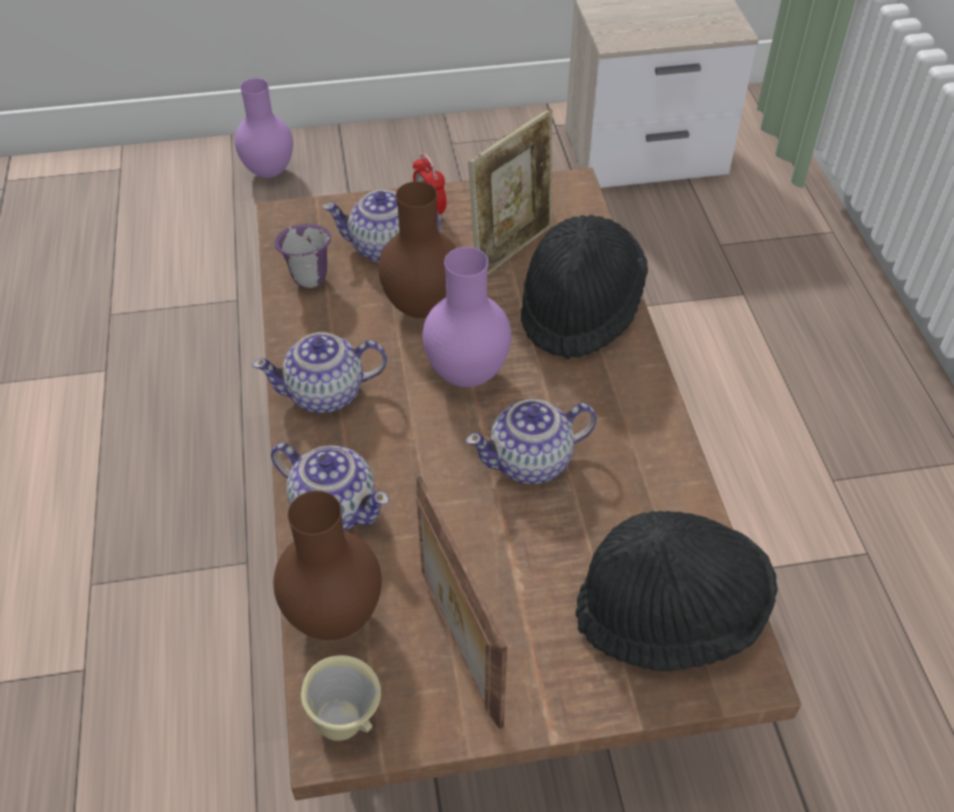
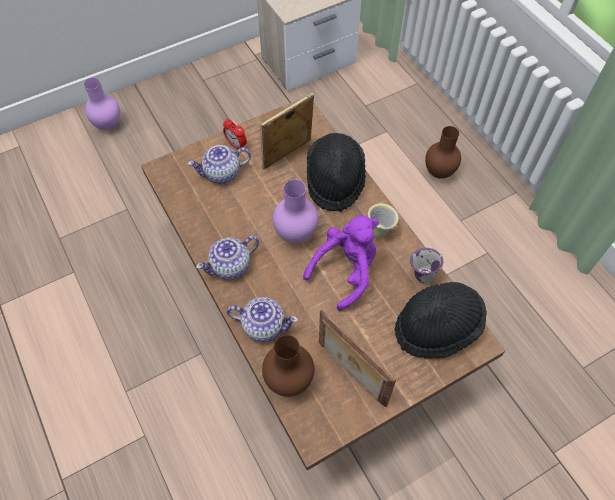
camera: 20 degrees left, 10 degrees up
(308, 278) = (191, 203): purple mug -> purple mug (421, 275)
(347, 723) = (318, 429): beige mug -> beige mug (380, 231)
(421, 309) = (257, 204): brown vase -> brown vase (438, 173)
(512, 249) = (287, 156): picture frame -> picture frame turned 150 degrees counterclockwise
(531, 462) = (346, 271): teapot -> purple plush toy

